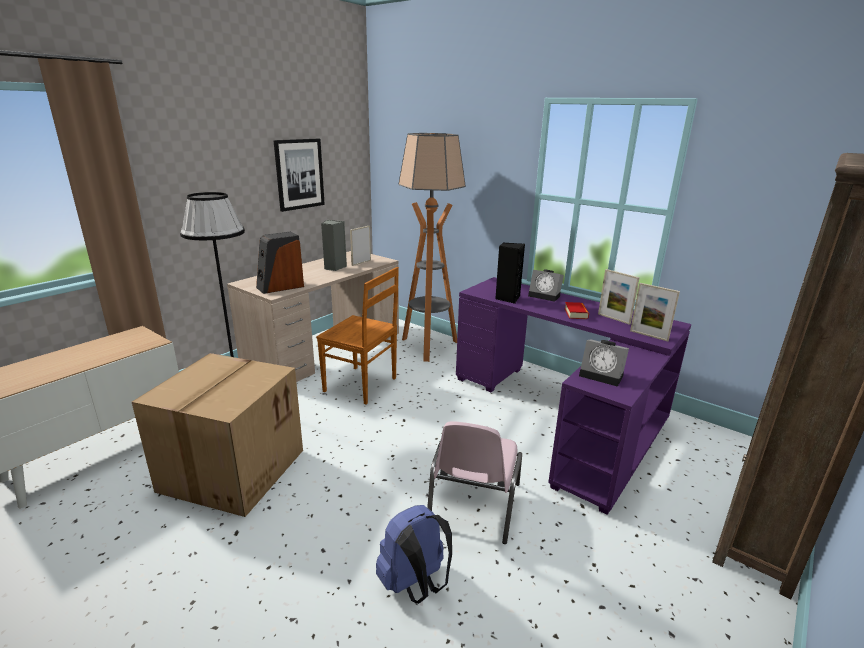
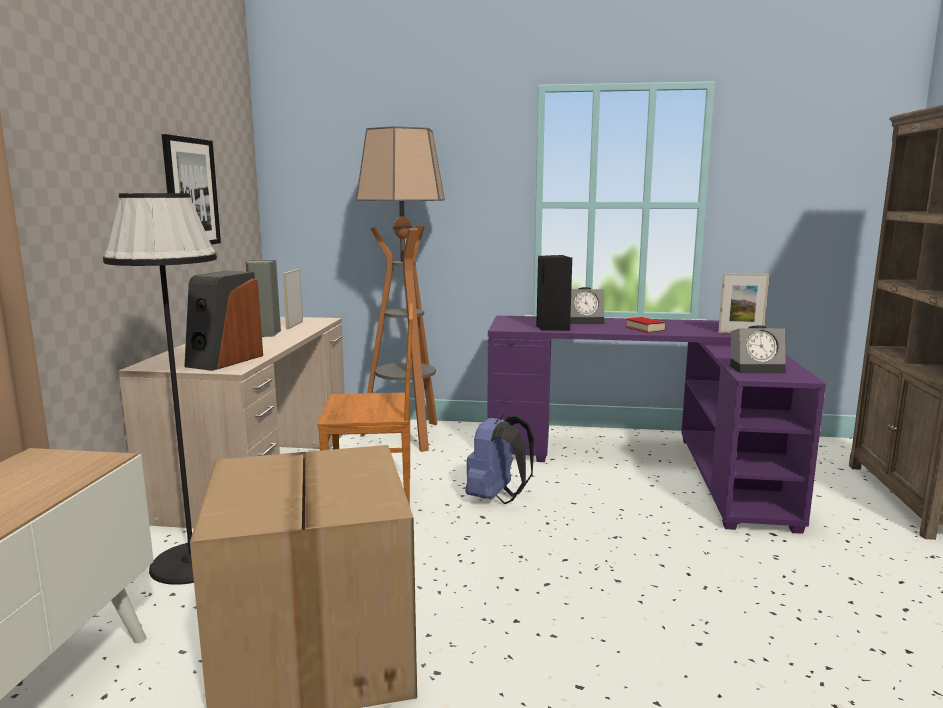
camera: 30 degrees left, 10 degrees down
(415, 585) = (730, 671): blue backpack -> blue backpack (497, 498)
(472, 505) = (677, 572): pink chair -> none
(613, 319) = (686, 327): picture frame -> none

